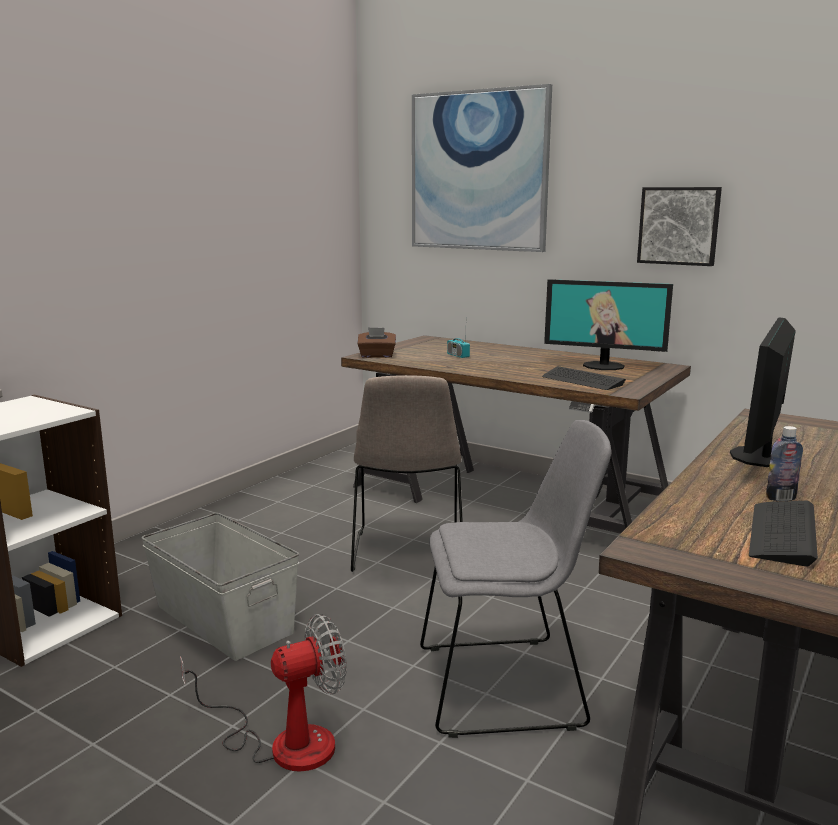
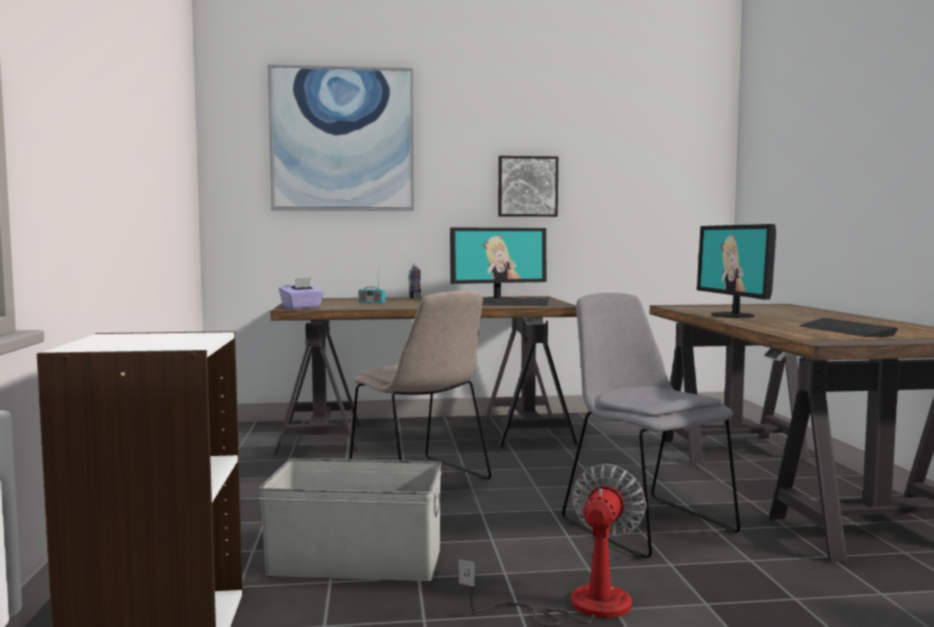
camera: 40 degrees left, 10 degrees down
(377, 356) = (302, 307): brown tissue box -> purple tissue box
(506, 685) = (644, 524): grey chair -> grey chair turned 75 degrees counterclockwise
(780, 498) = (798, 323): bottle -> bottle (415, 298)

